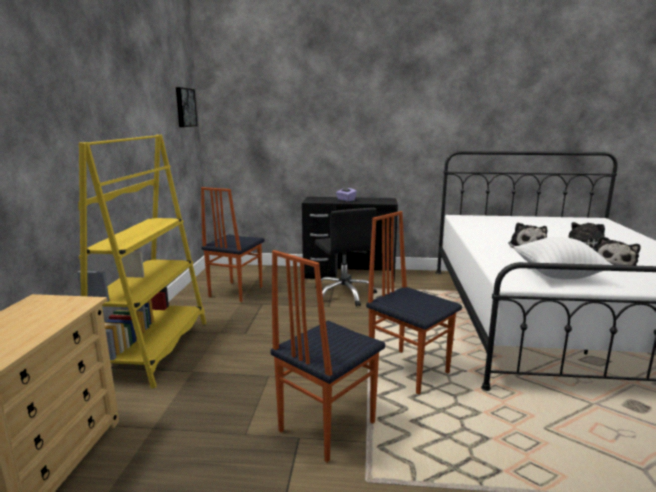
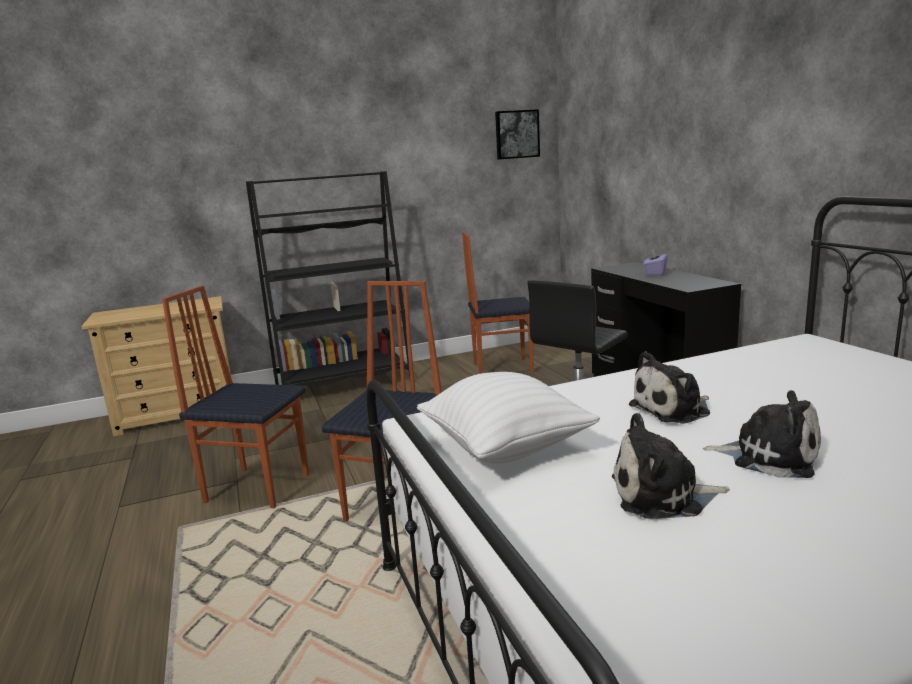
camera: 65 degrees right, 0 degrees up
(152, 351) = (344, 385): yellow bookcase -> black bookcase

